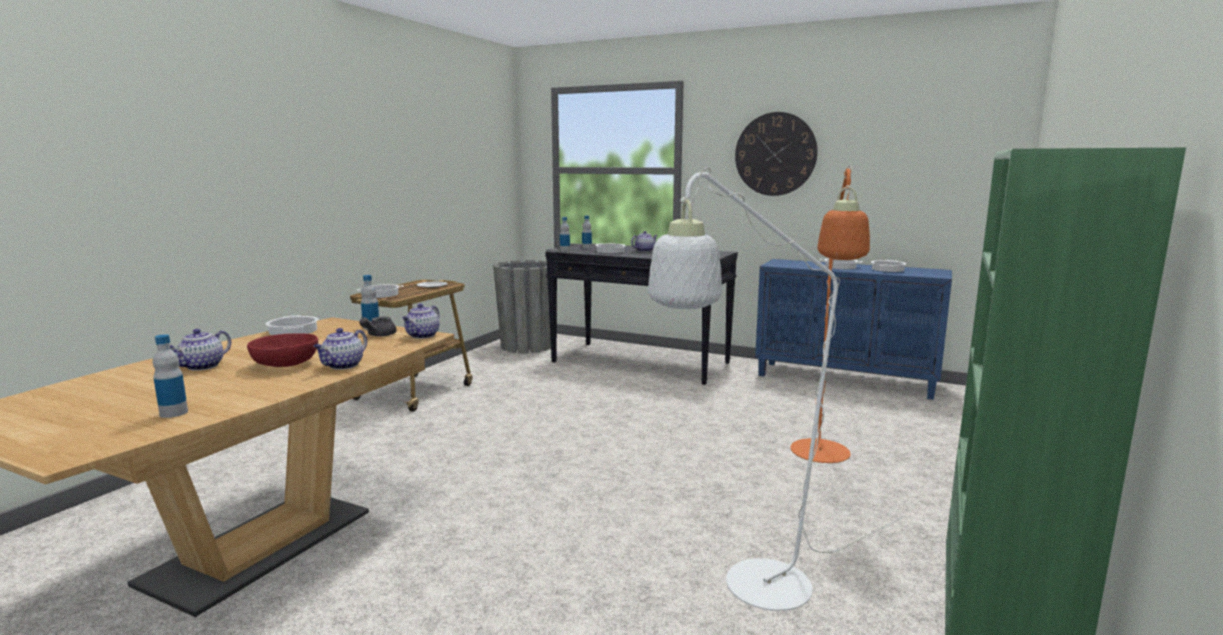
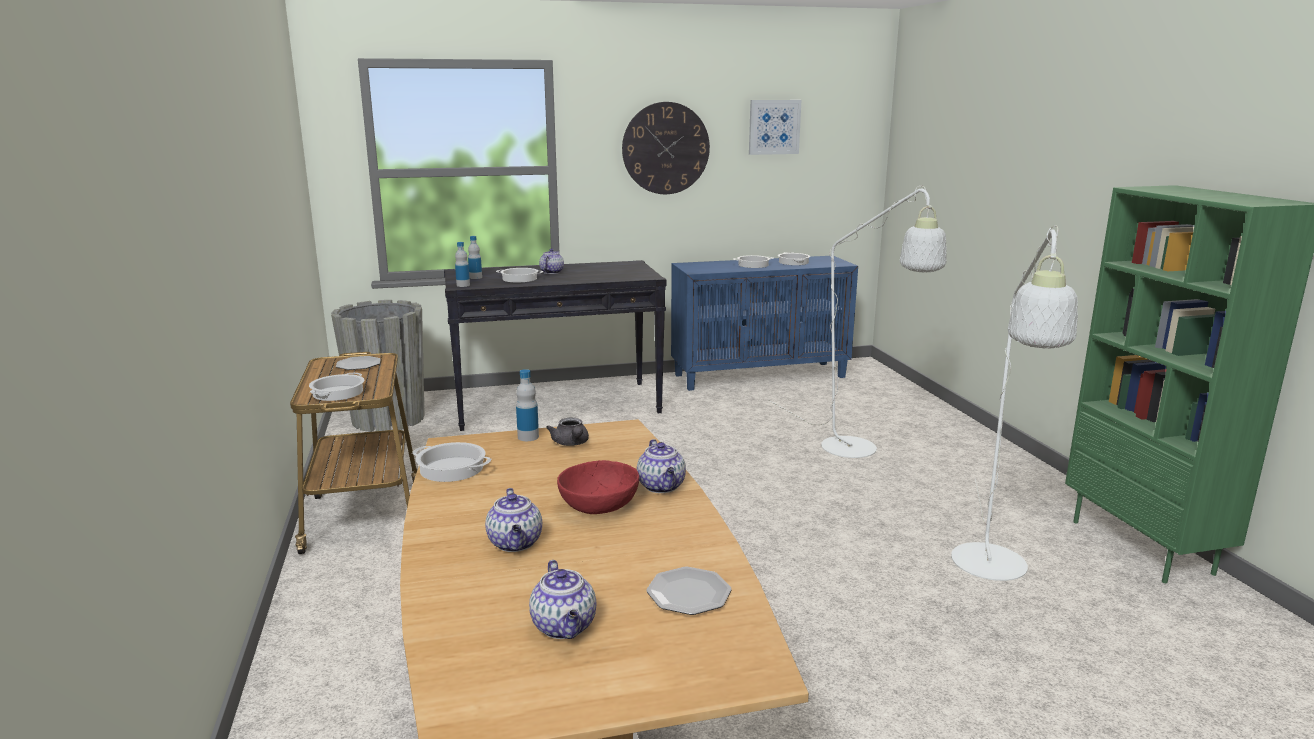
camera: 40 degrees left, 5 degrees up
(173, 413) = (689, 593): bottle -> plate
(422, 336) = (618, 430): teapot -> teapot (565, 627)
(821, 457) = (858, 452): orange floor lamp -> white floor lamp
(888, 134) = (774, 127): none -> picture

